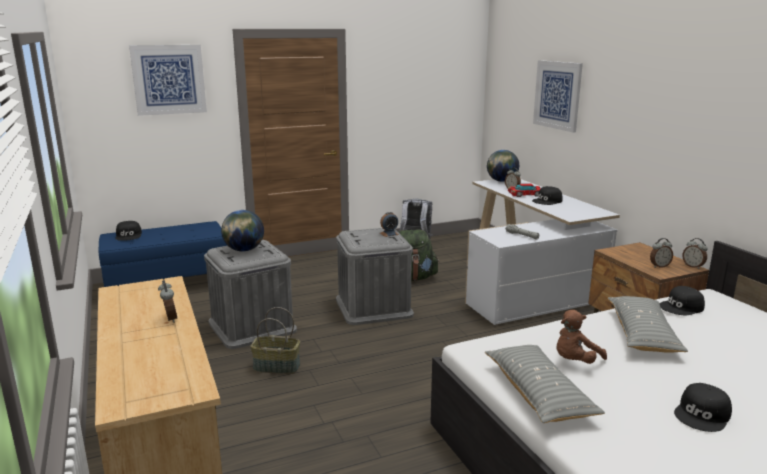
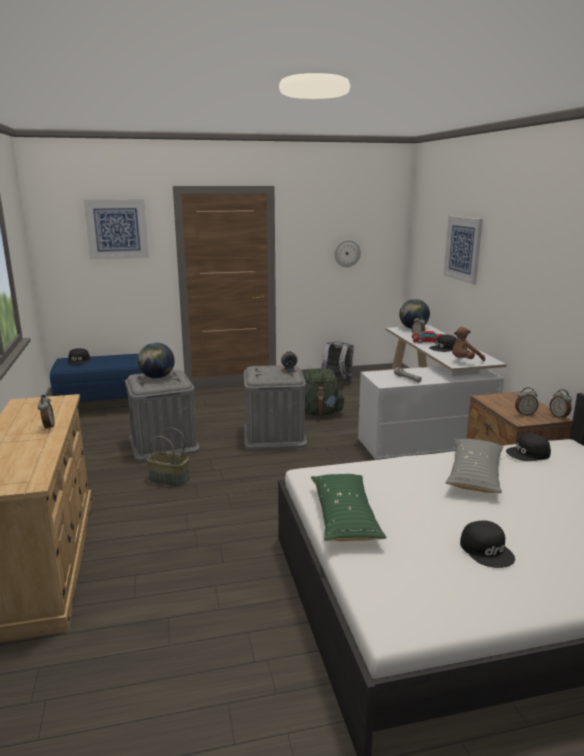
camera: 10 degrees right, 0 degrees up
(422, 102) = (347, 253): none -> wall clock
(538, 393) = (344, 517): grey pillow -> green pillow
(575, 361) = (395, 493): brown plush toy -> brown plush toy (464, 361)
(703, 414) = (487, 550): black cap -> black cap turned 75 degrees counterclockwise

